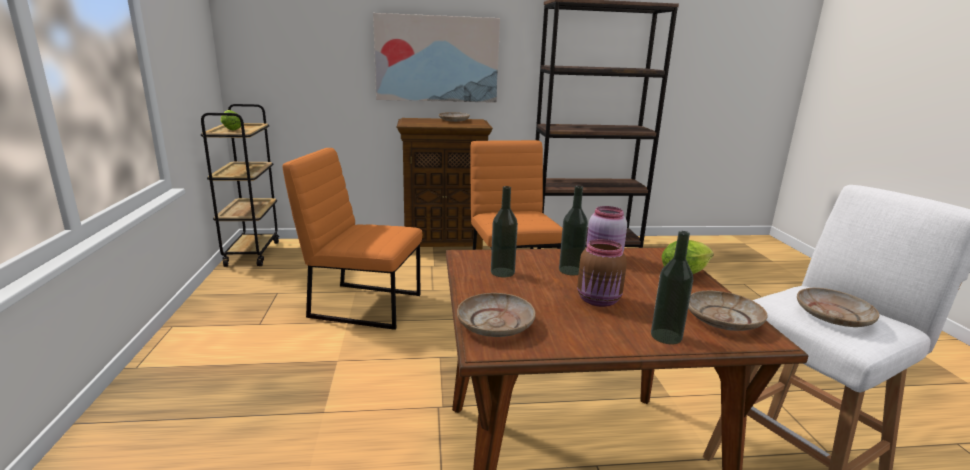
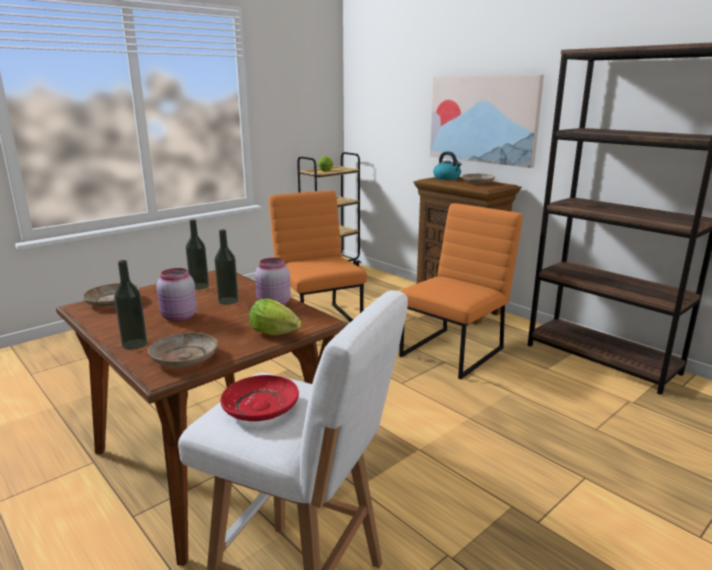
camera: 55 degrees right, 0 degrees up
(416, 120) = (447, 178): none -> kettle
(599, 301) = (178, 317): brown jar -> pink jar
(833, 316) = (261, 407): beige plate -> red plate

